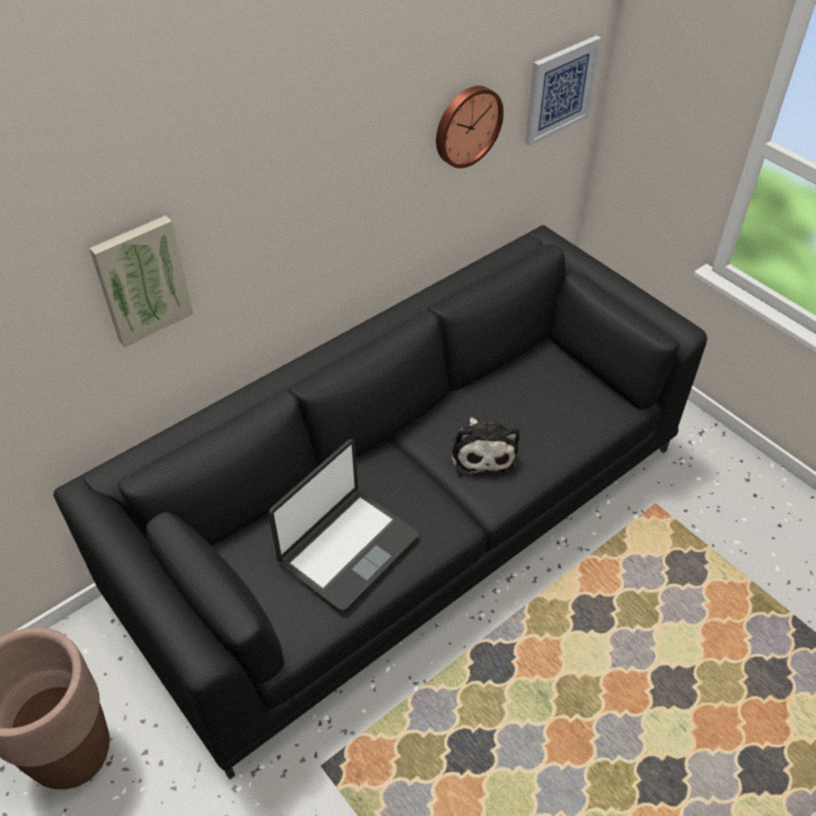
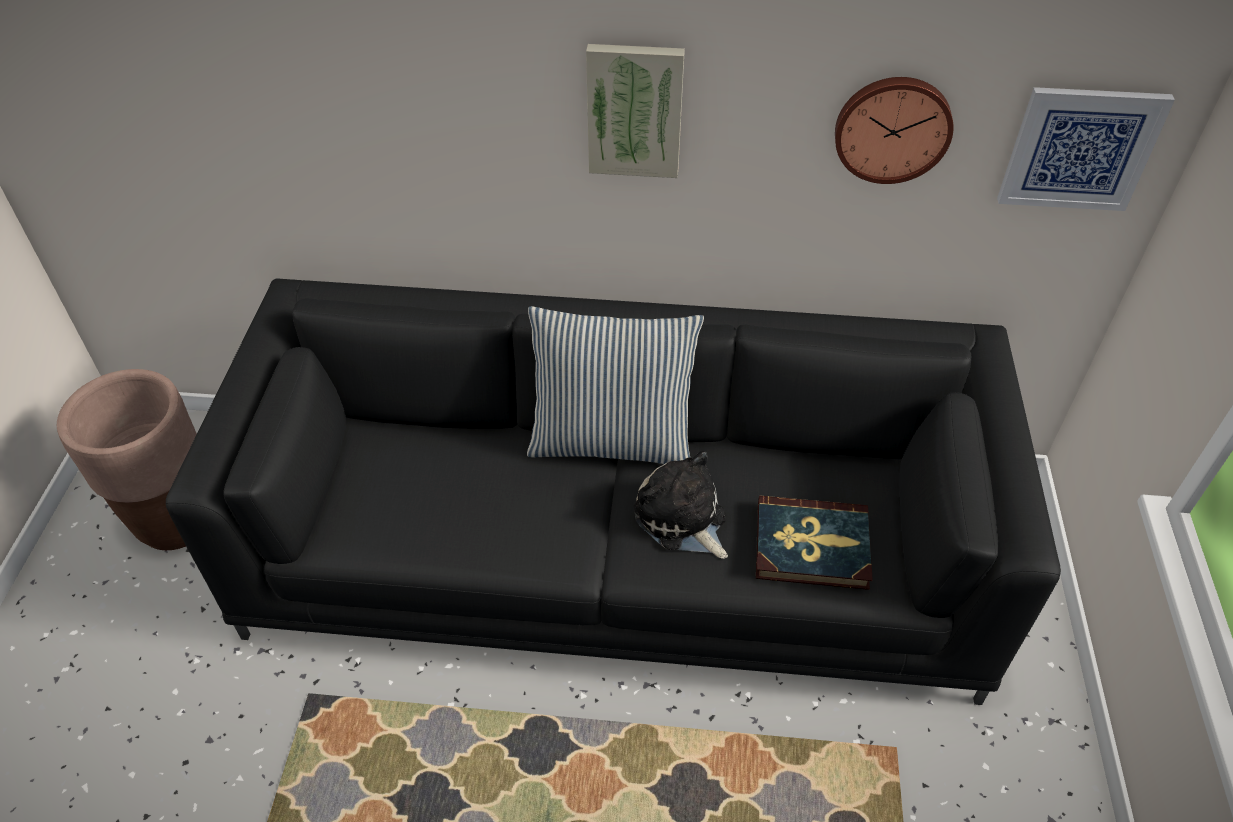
camera: 45 degrees right, 0 degrees up
(141, 280) = (397, 109): picture -> picture (635, 110)
(347, 548) = (454, 507): laptop -> none
(388, 439) = (612, 441): none -> pillow
(483, 452) = (682, 519): plush toy -> plush toy turned 105 degrees clockwise
(562, 414) = (811, 546): none -> book

